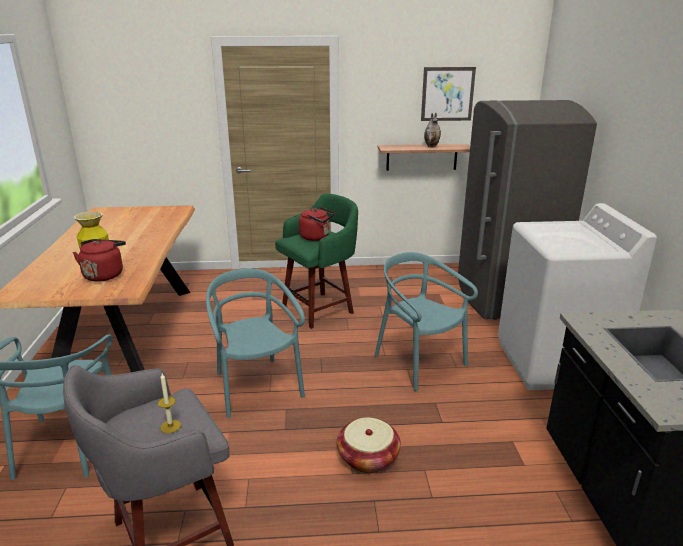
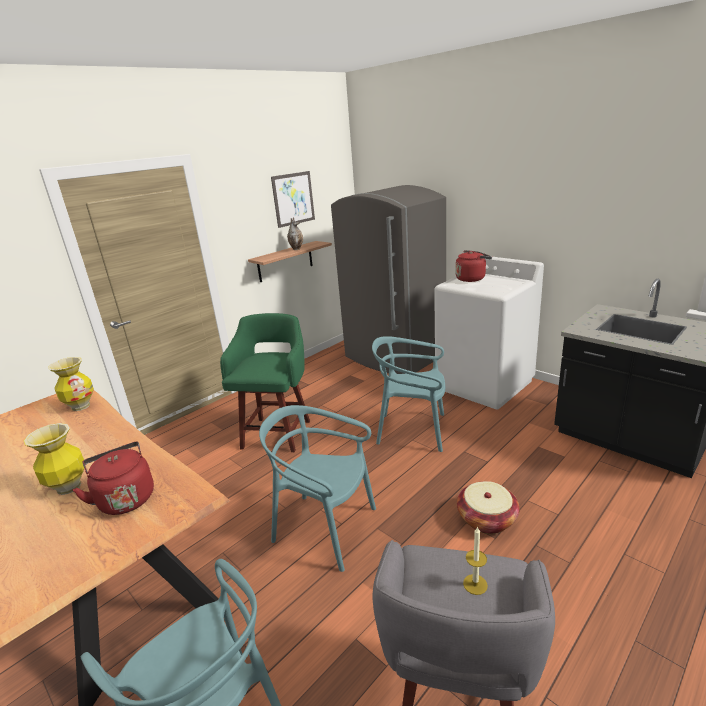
camera: 40 degrees left, 0 degrees up
(168, 218) = (81, 406): none -> vase
(316, 237) = (263, 361): red kettle -> red kettle (472, 278)

